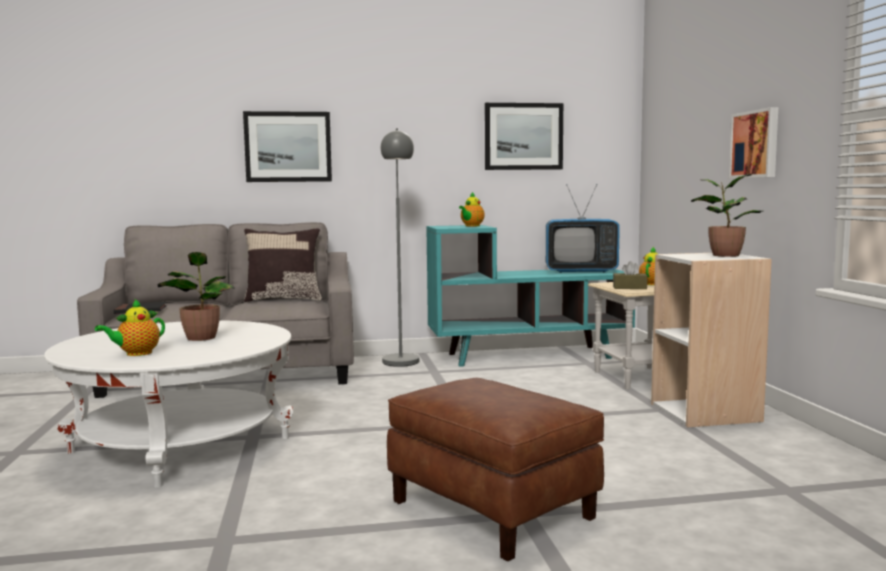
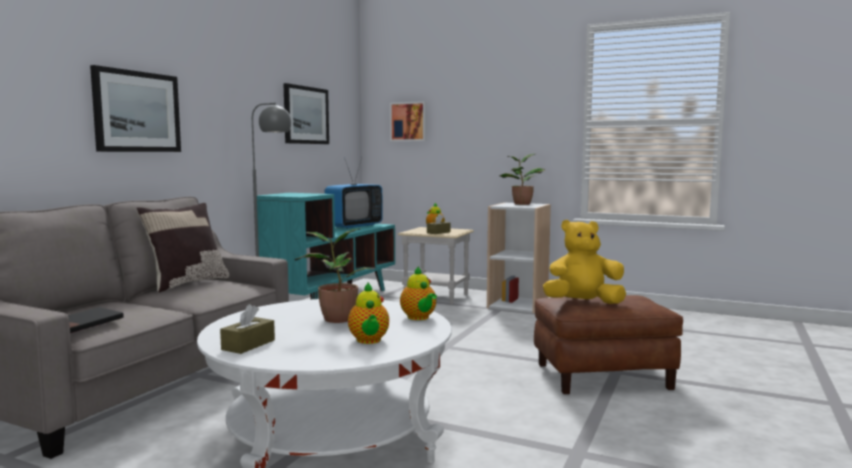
camera: 55 degrees left, 0 degrees up
(102, 338) = (248, 345): none -> brown tissue box
(459, 390) = (583, 303): none -> yellow plush toy
(471, 226) = (299, 193): teapot -> teapot (419, 318)
(756, 144) = (505, 134): picture -> picture (409, 121)

